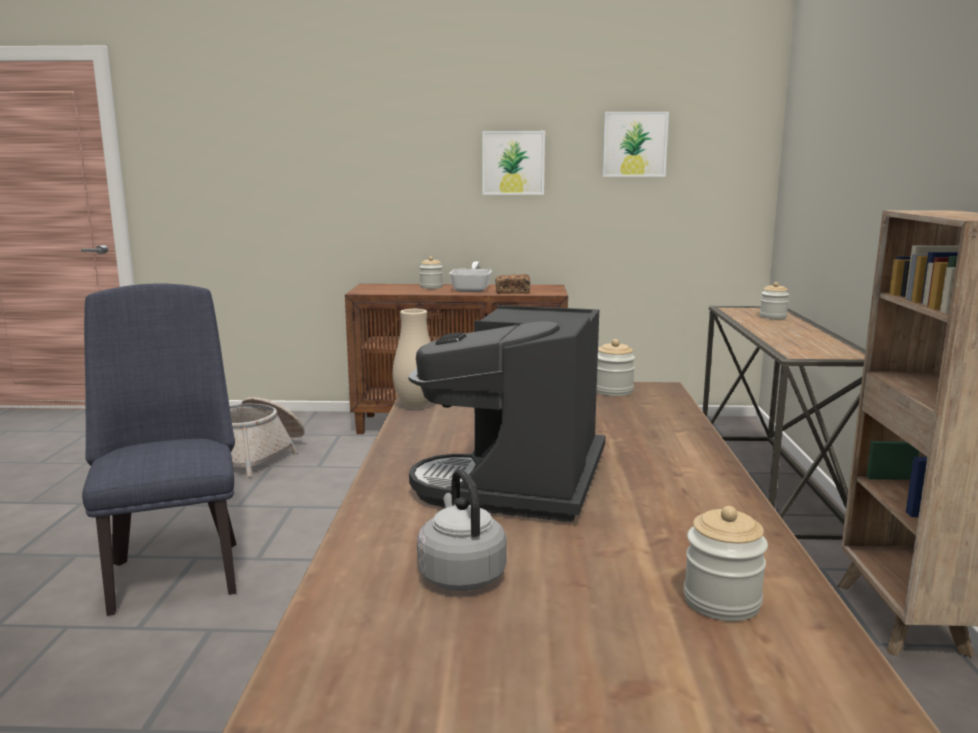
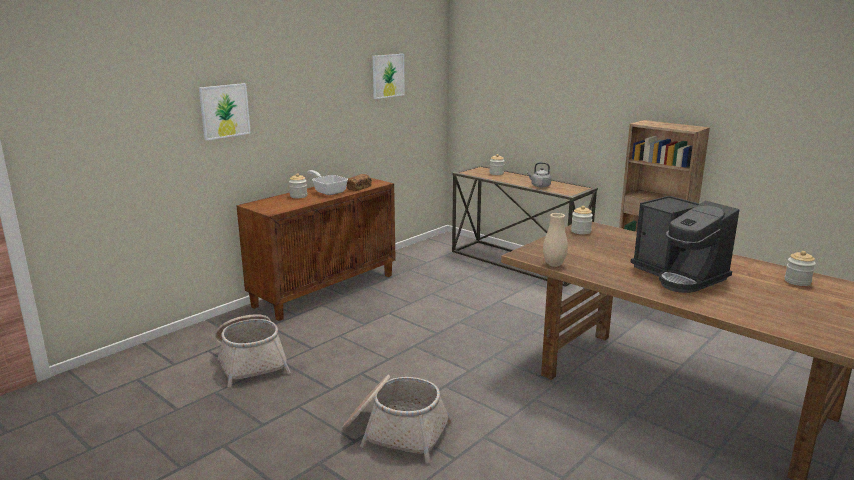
camera: 50 degrees left, 5 degrees up
(174, 570) = (395, 431): blue chair -> basket
(460, 574) = (755, 304): grey kettle -> grey kettle (539, 186)
(513, 163) = (326, 95): picture -> picture (224, 111)

